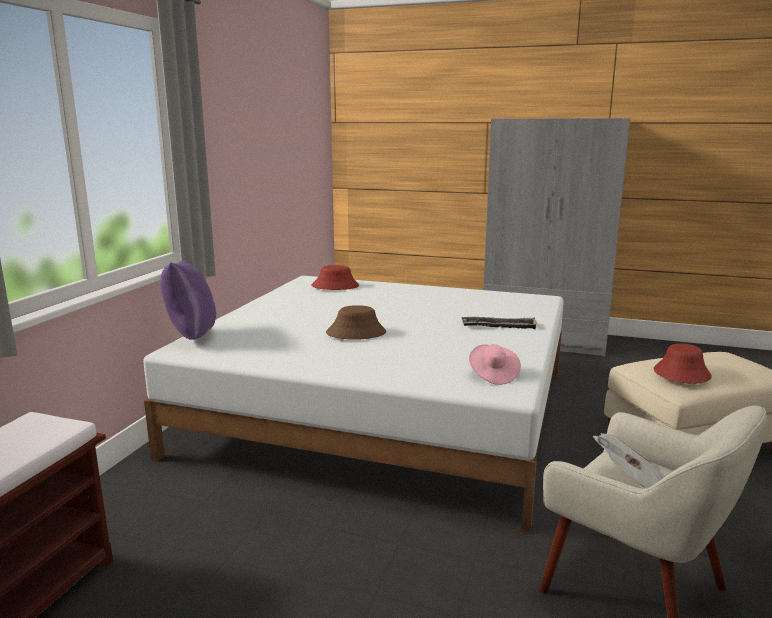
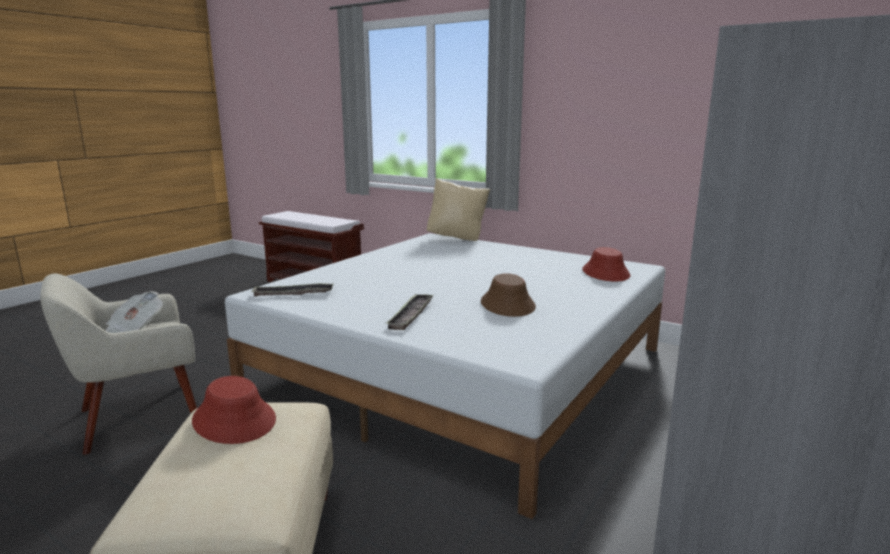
camera: 105 degrees right, 0 degrees up
(190, 337) = (457, 238): purple pillow -> beige pillow
(356, 333) = (435, 269): brown hat -> brown hat (508, 304)
(493, 375) = (293, 294): pink hat -> tray

